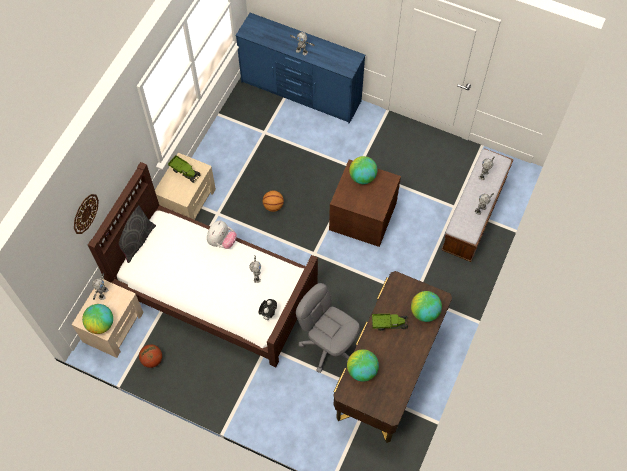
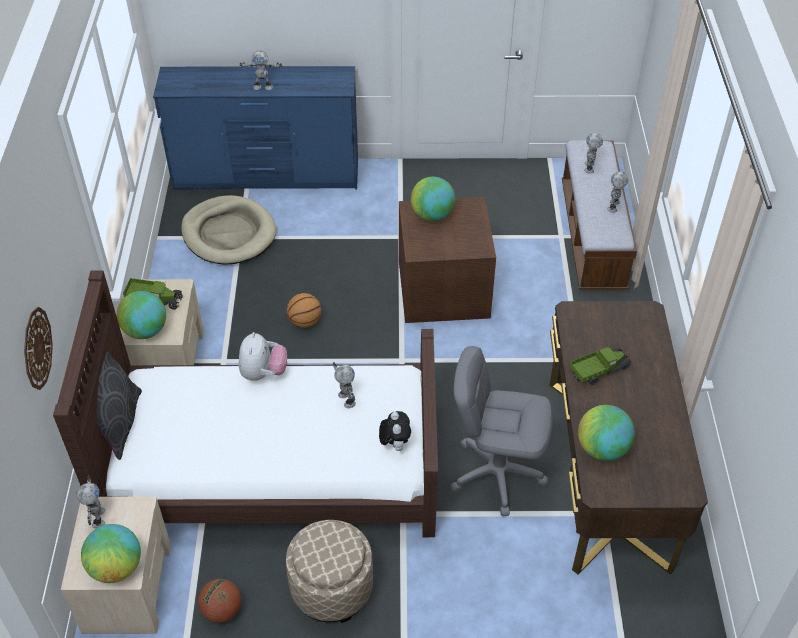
camera: 25 degrees left, 15 degrees down
(210, 372) = (331, 588): none -> beige ottoman
(259, 127) = (229, 233): none -> beige dog bed
(424, 312) = (638, 337): globe -> globe (145, 331)

